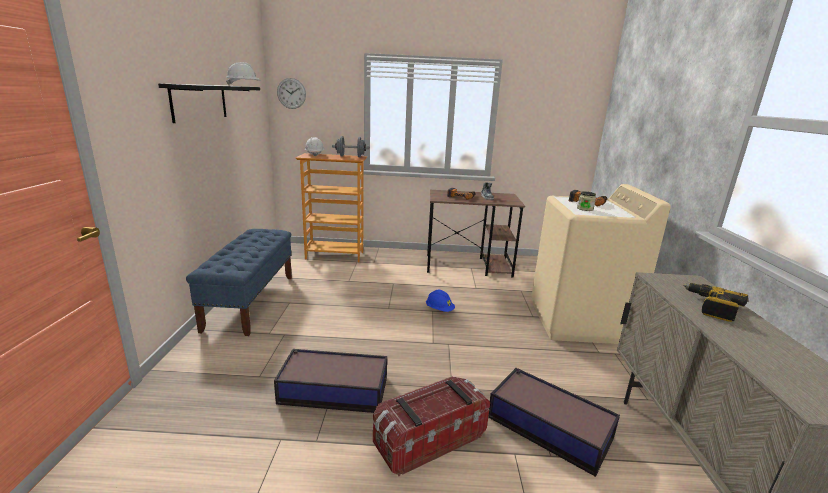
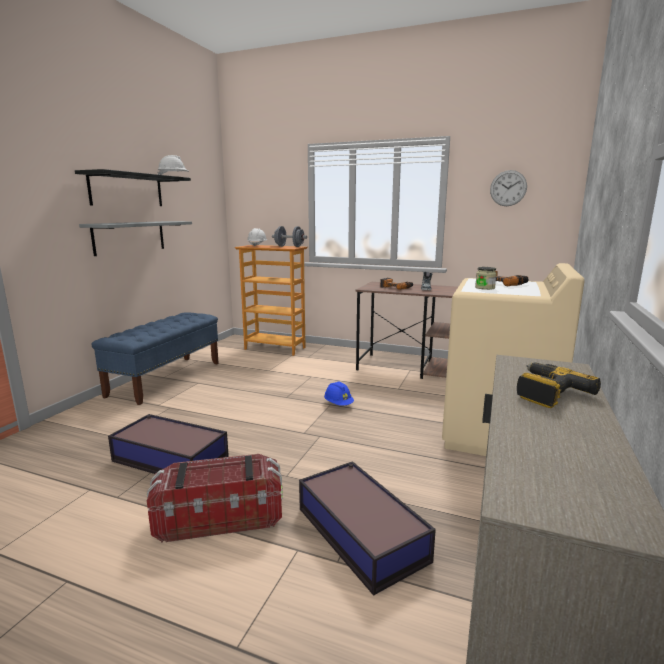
camera: 20 degrees right, 5 degrees down
(204, 154) = (130, 237): none -> grey shelf
(291, 93) = (244, 188): wall clock -> wall clock (508, 188)

